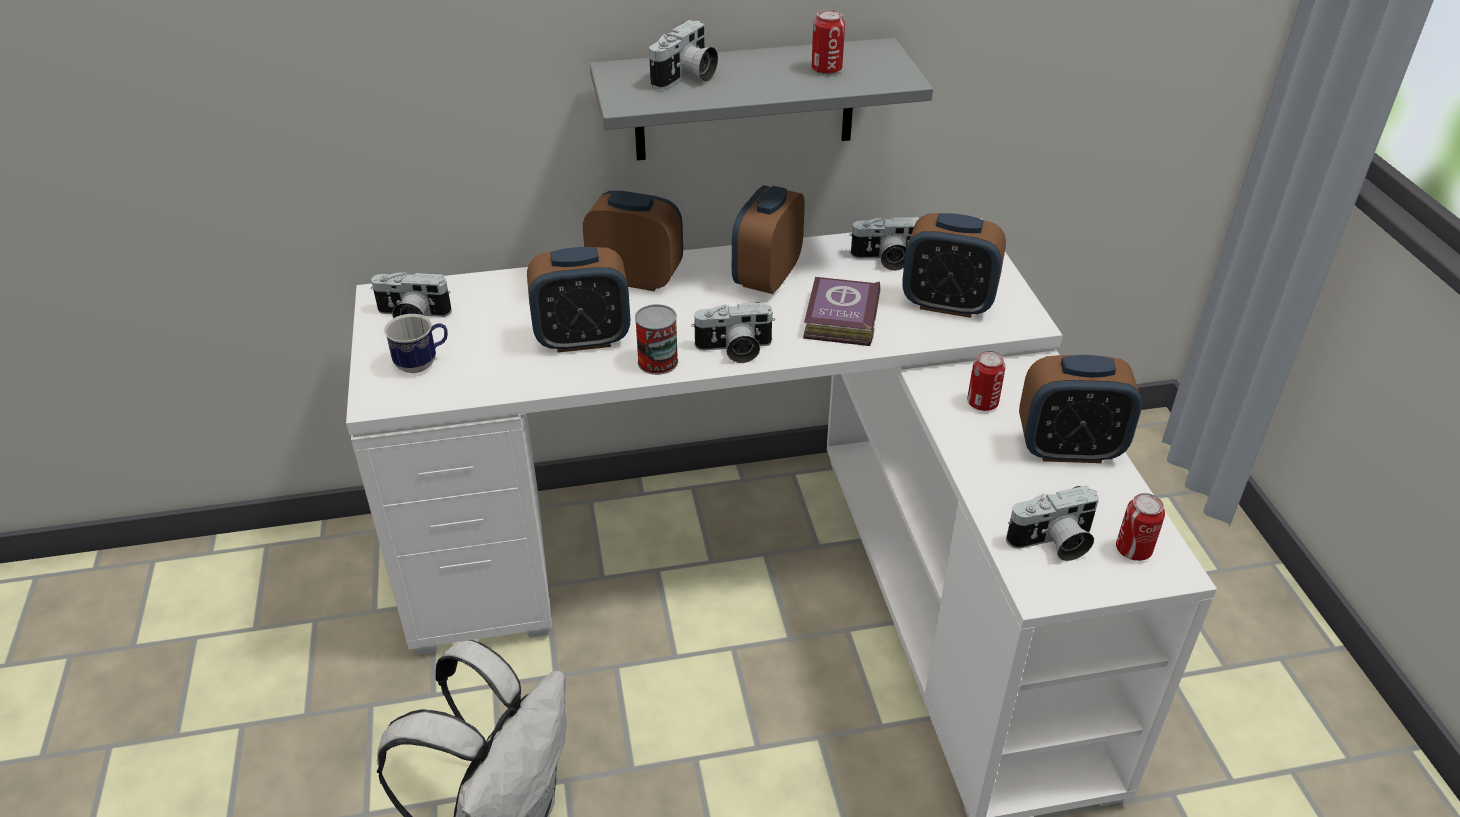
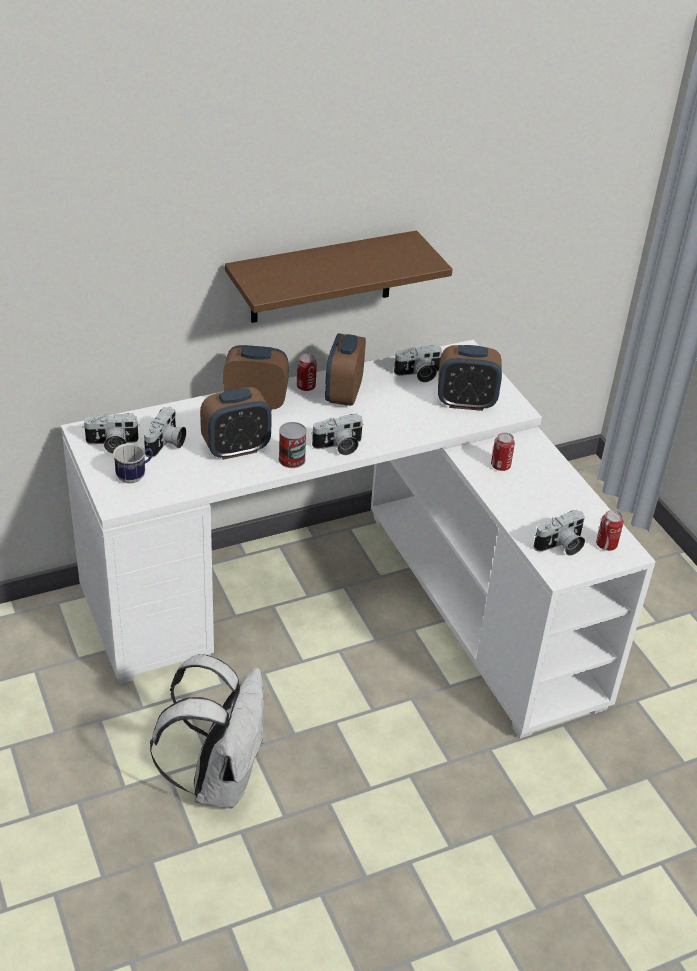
camera: 15 degrees left, 0 degrees up
(686, 77) = (294, 271): camera -> camera (166, 444)
(744, 100) = (322, 277): grey shelf -> brown shelf
(826, 69) = (381, 259): can -> can (306, 387)
(839, 319) = (400, 419): book -> none
(1068, 449) = (558, 489): alarm clock -> none

